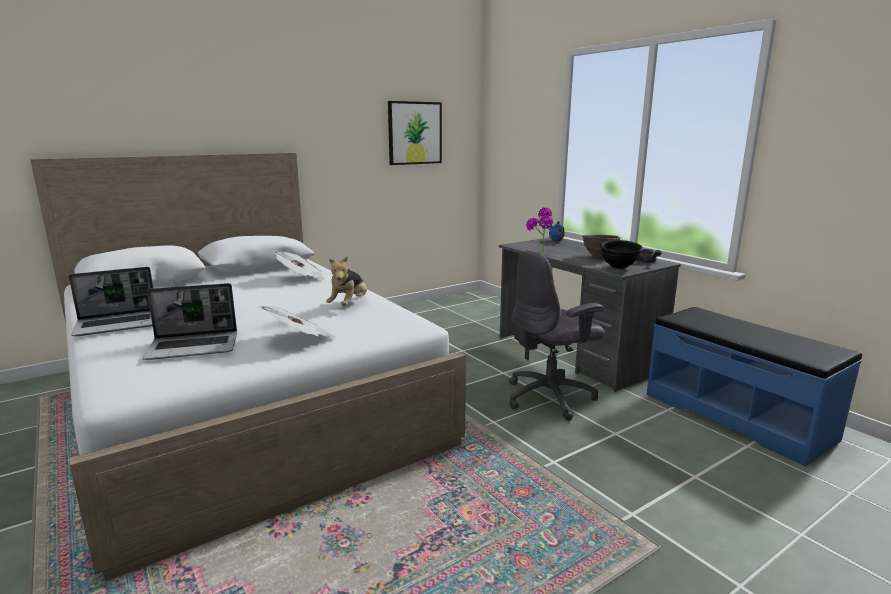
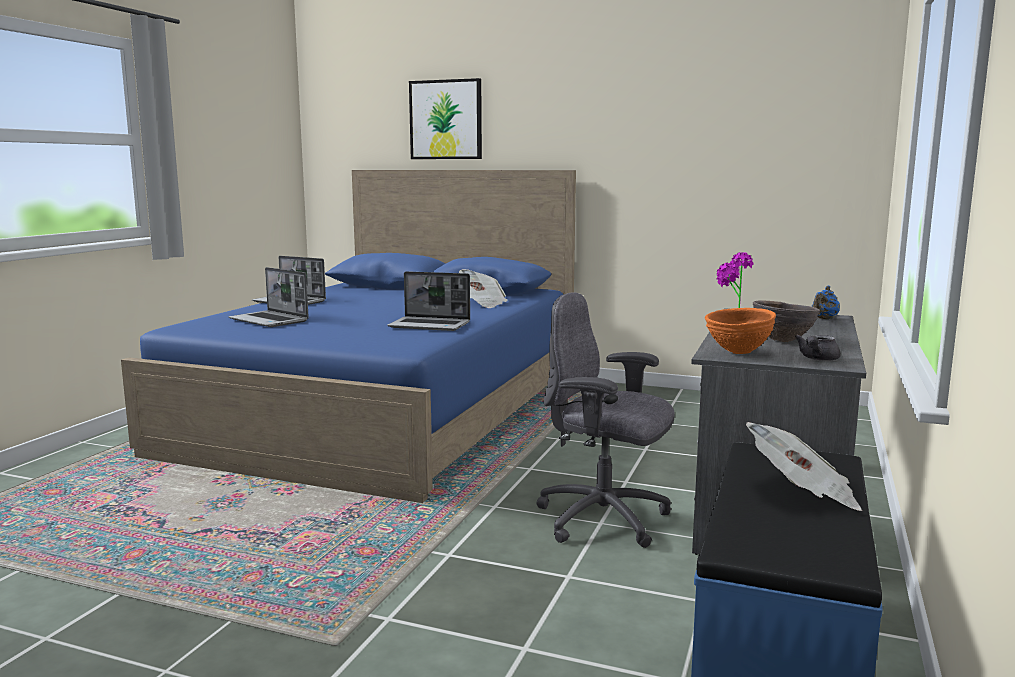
camera: 55 degrees right, 5 degrees down
(245, 402) = (387, 412): white bed -> blue bed
(300, 339) = (320, 333): newspaper -> newspaper (802, 494)
(349, 305) = (430, 325): plush toy -> laptop
(414, 133) = (754, 147): picture -> picture (446, 120)
(618, 268) = (738, 353): black bowl -> orange bowl

